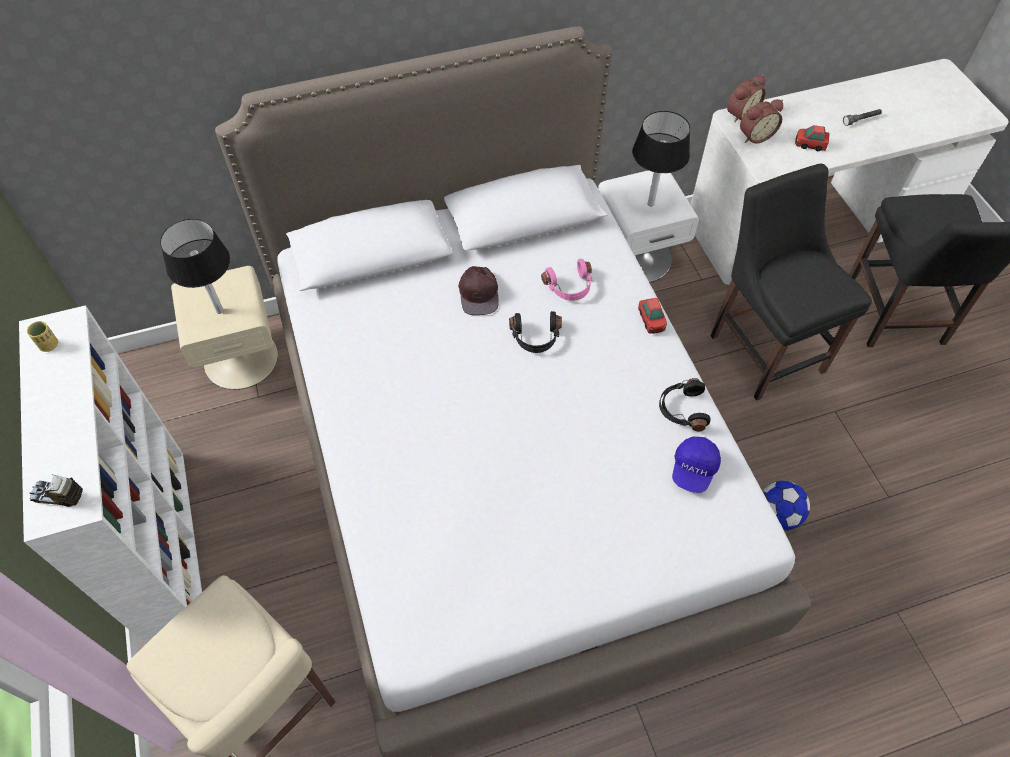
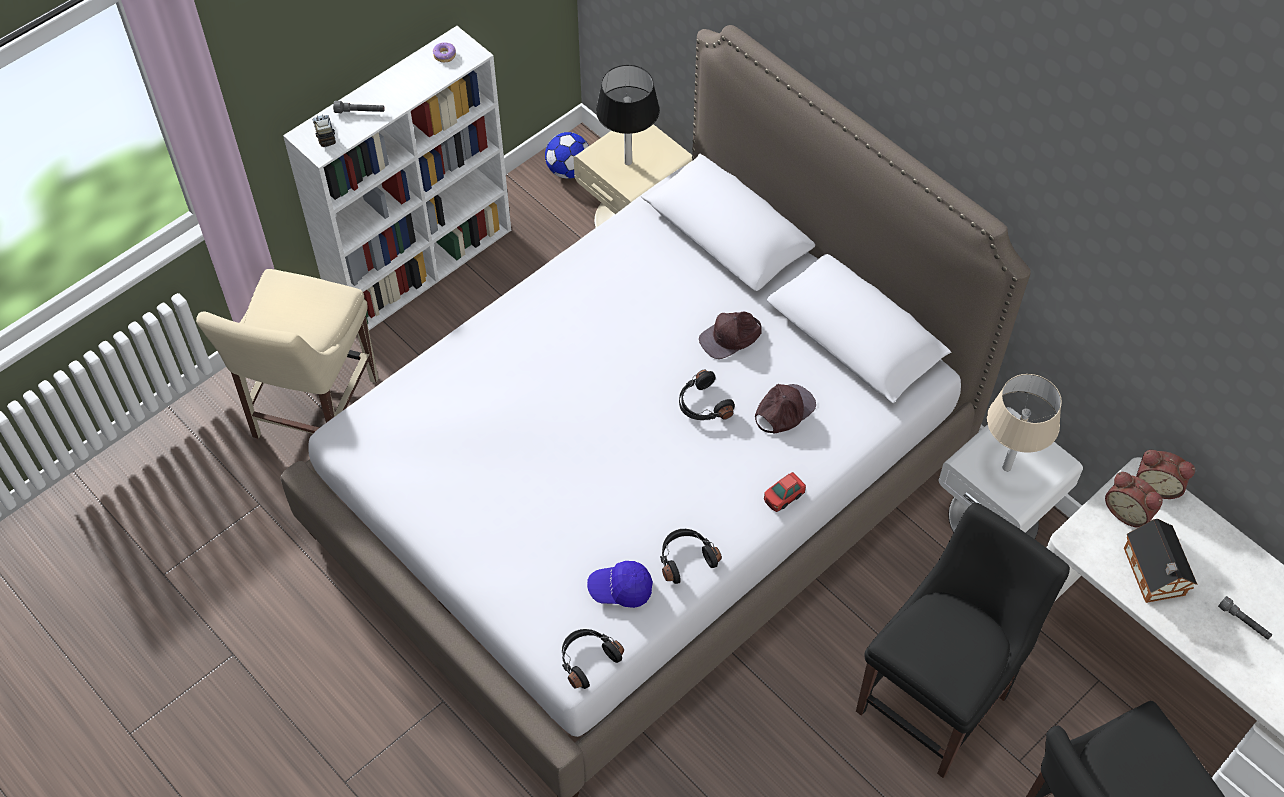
camera: 65 degrees right, 0 degrees up
(49, 345) = (445, 55): yellow cup -> donut
(57, 450) = (360, 112): none -> grey flashlight
(570, 287) = (784, 410): pink headphones -> brown cap
(650, 204) = (1006, 467): black table lamp -> beige table lamp
(755, 523) = (587, 659): none -> black headphones
(777, 515) = (713, 774): football -> football (568, 170)
(810, 144) = (1154, 574): toy car -> toy house

